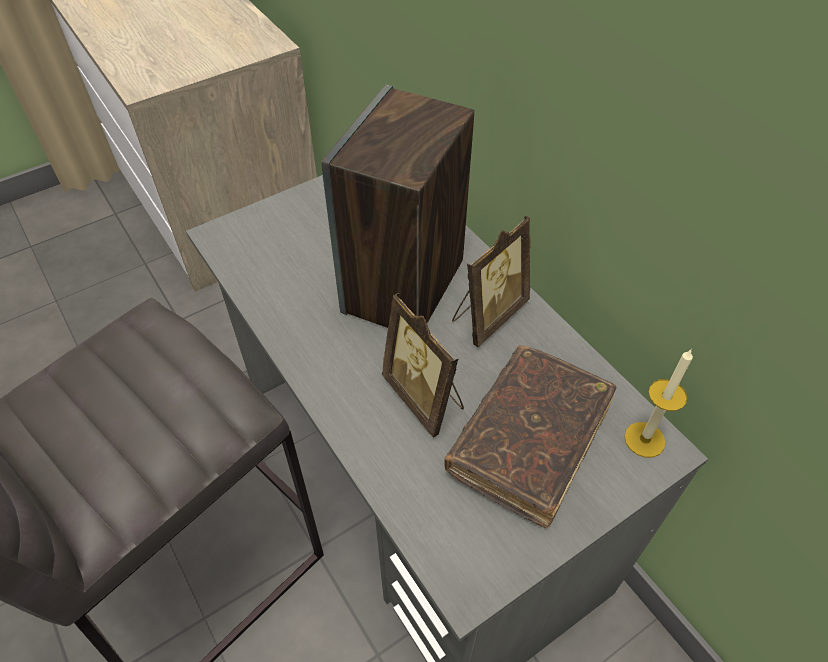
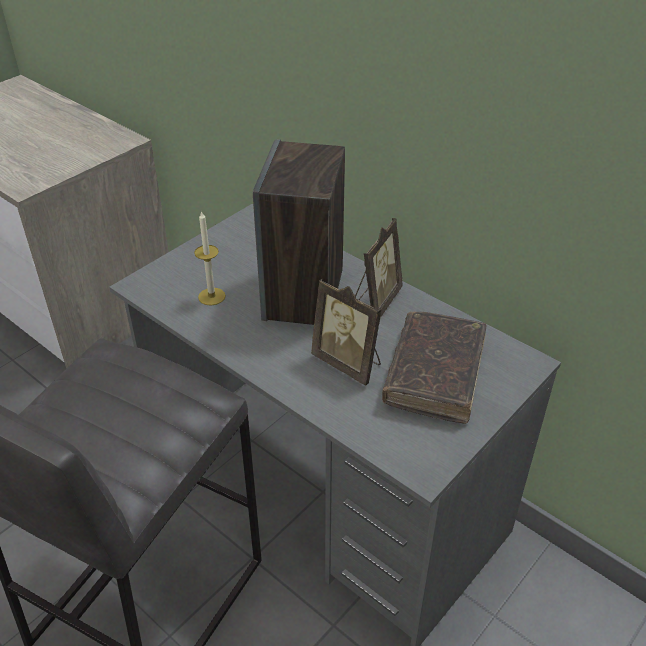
camera: 15 degrees left, 10 degrees down
(644, 439) = (514, 359): candle -> candle (211, 296)

